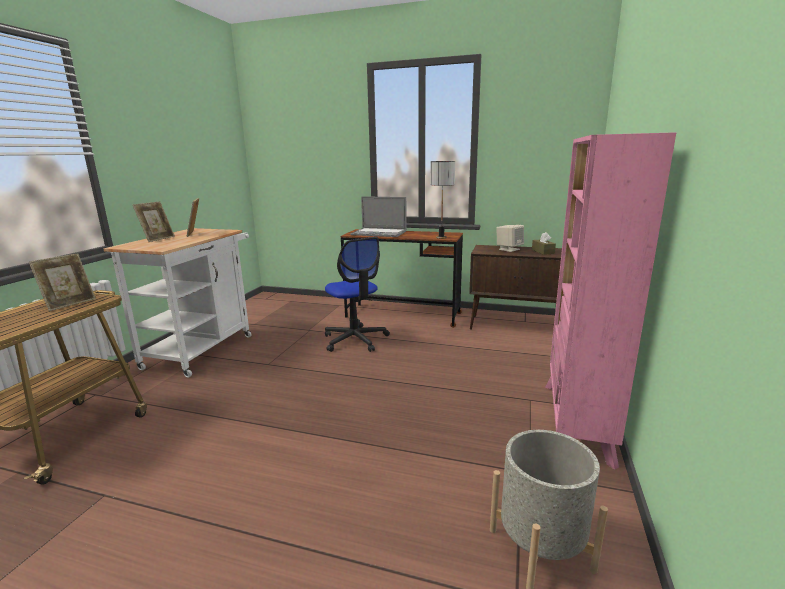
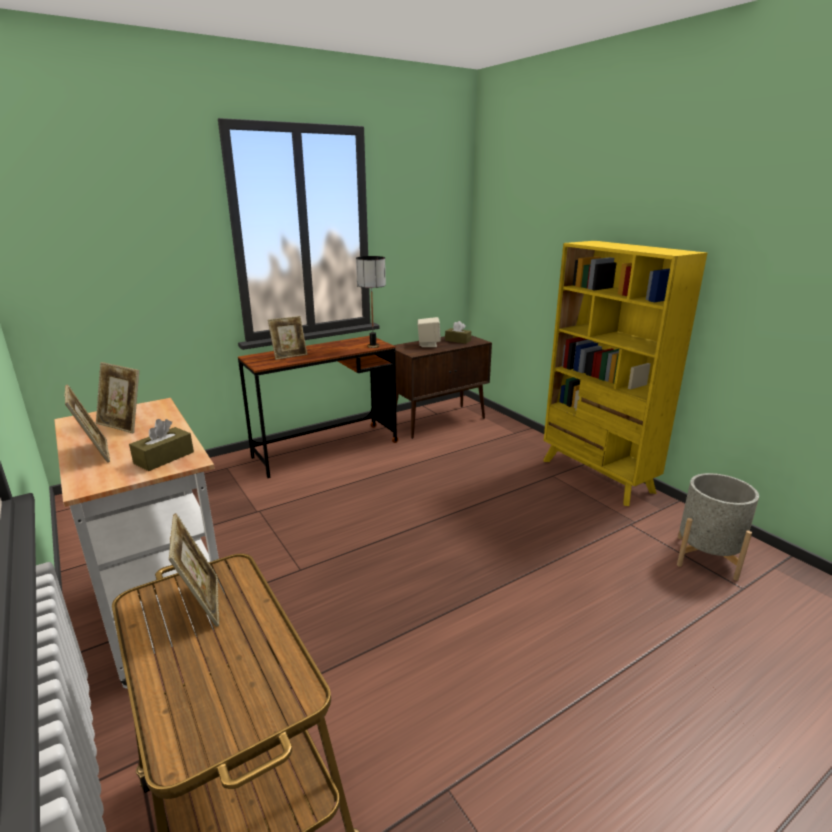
camera: 50 degrees left, 5 degrees up
(162, 245) = (164, 458): none -> brown tissue box
(355, 340) = (334, 496): office chair -> none
(379, 233) = (289, 355): laptop -> picture frame
(576, 422) = (597, 476): pink bookcase -> yellow bookcase

